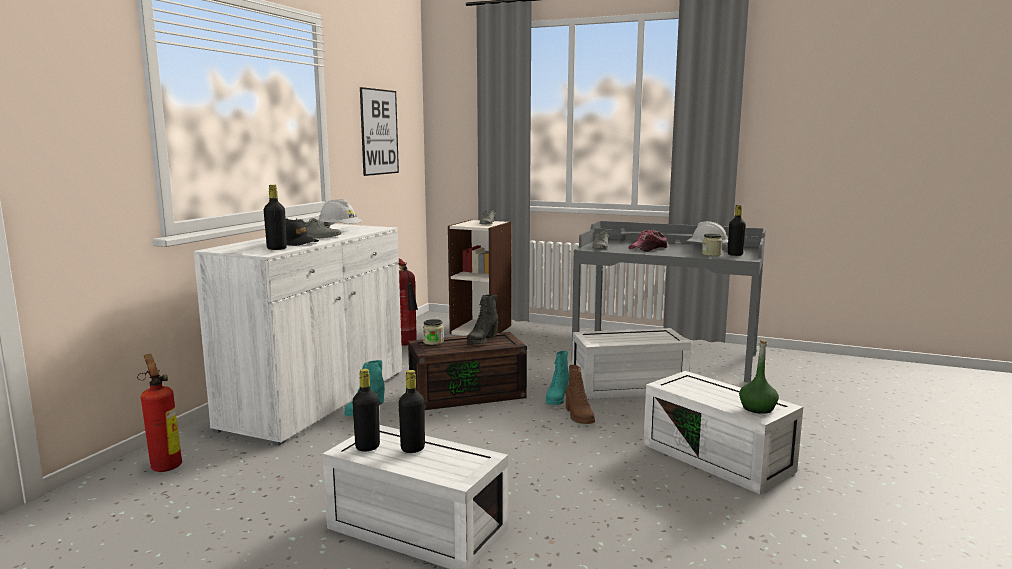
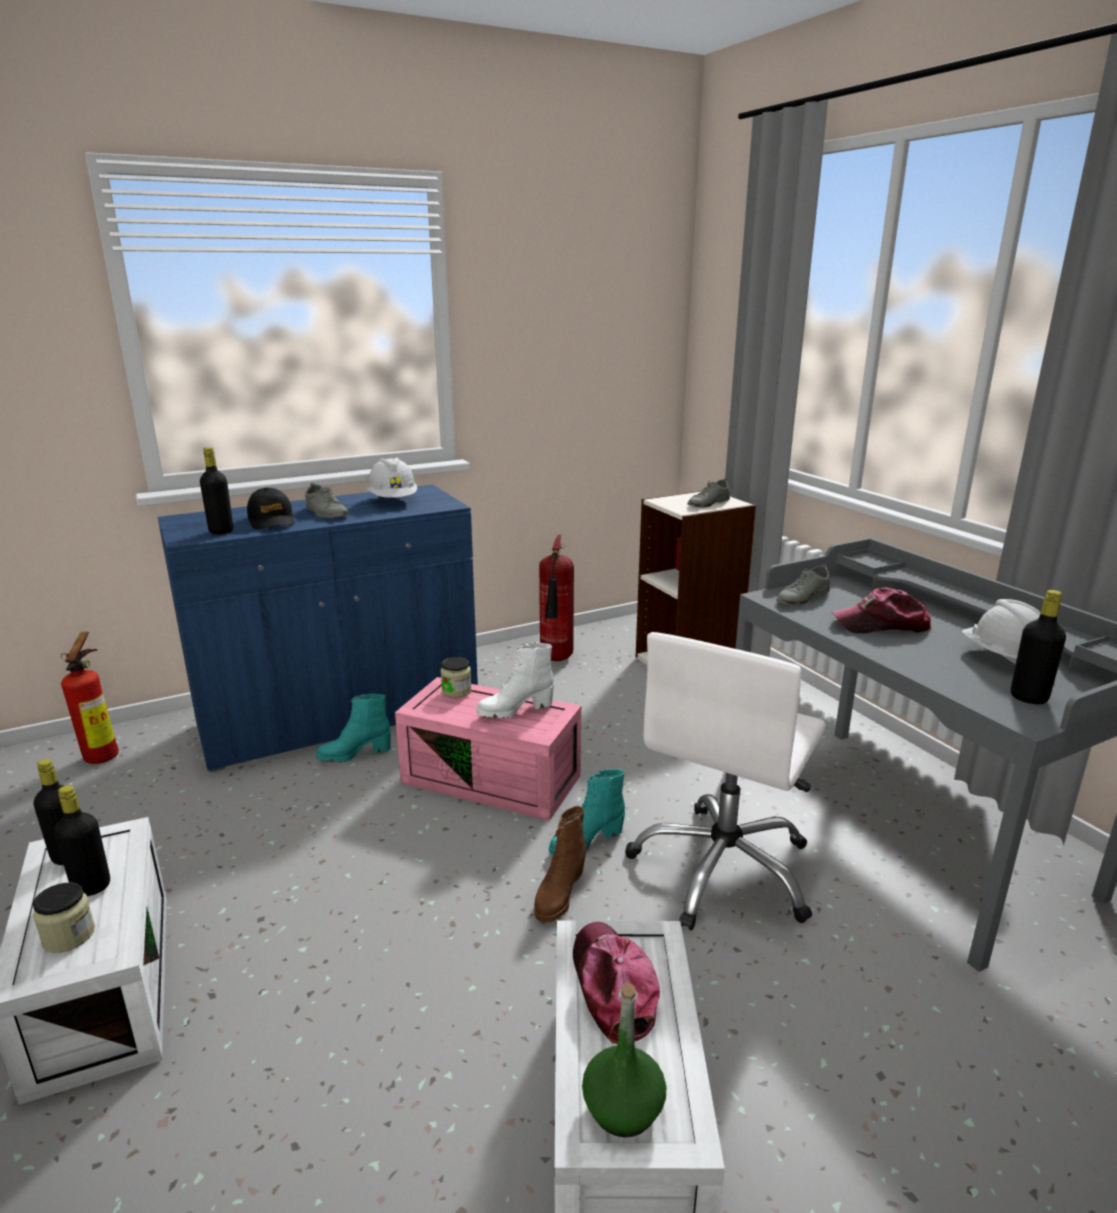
camera: 40 degrees right, 10 degrees up
(317, 399) = (340, 716): white cabinet -> blue cabinet
(379, 132) = (573, 343): picture -> none
(468, 393) = (494, 778): brown storage box -> pink storage box
(481, 340) = (515, 710): black boot -> white boot
(627, 387) = (723, 869): white storage box -> white office chair
(699, 390) = (612, 986): none -> cap
(711, 254) = (975, 680): jar -> jar (69, 936)

